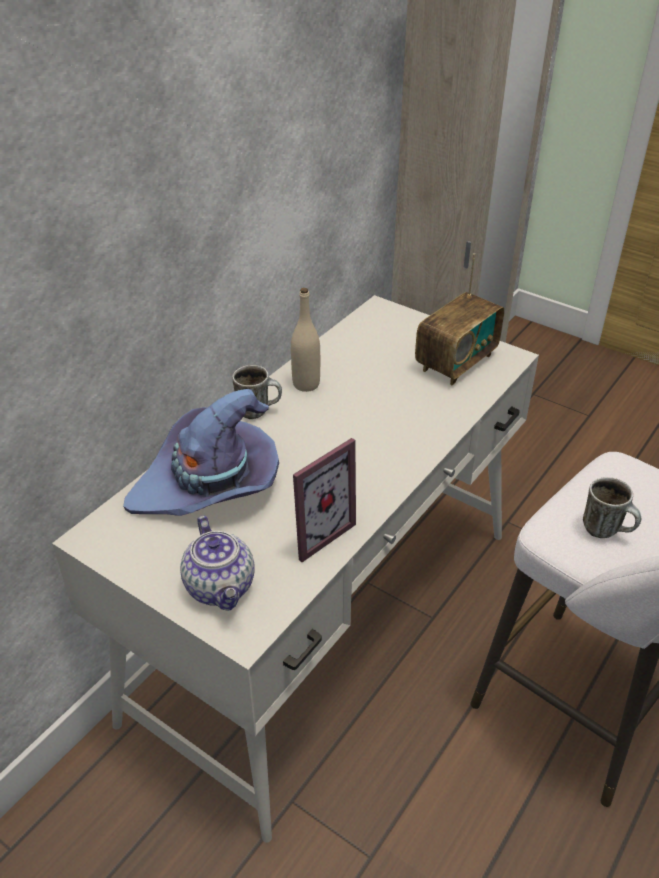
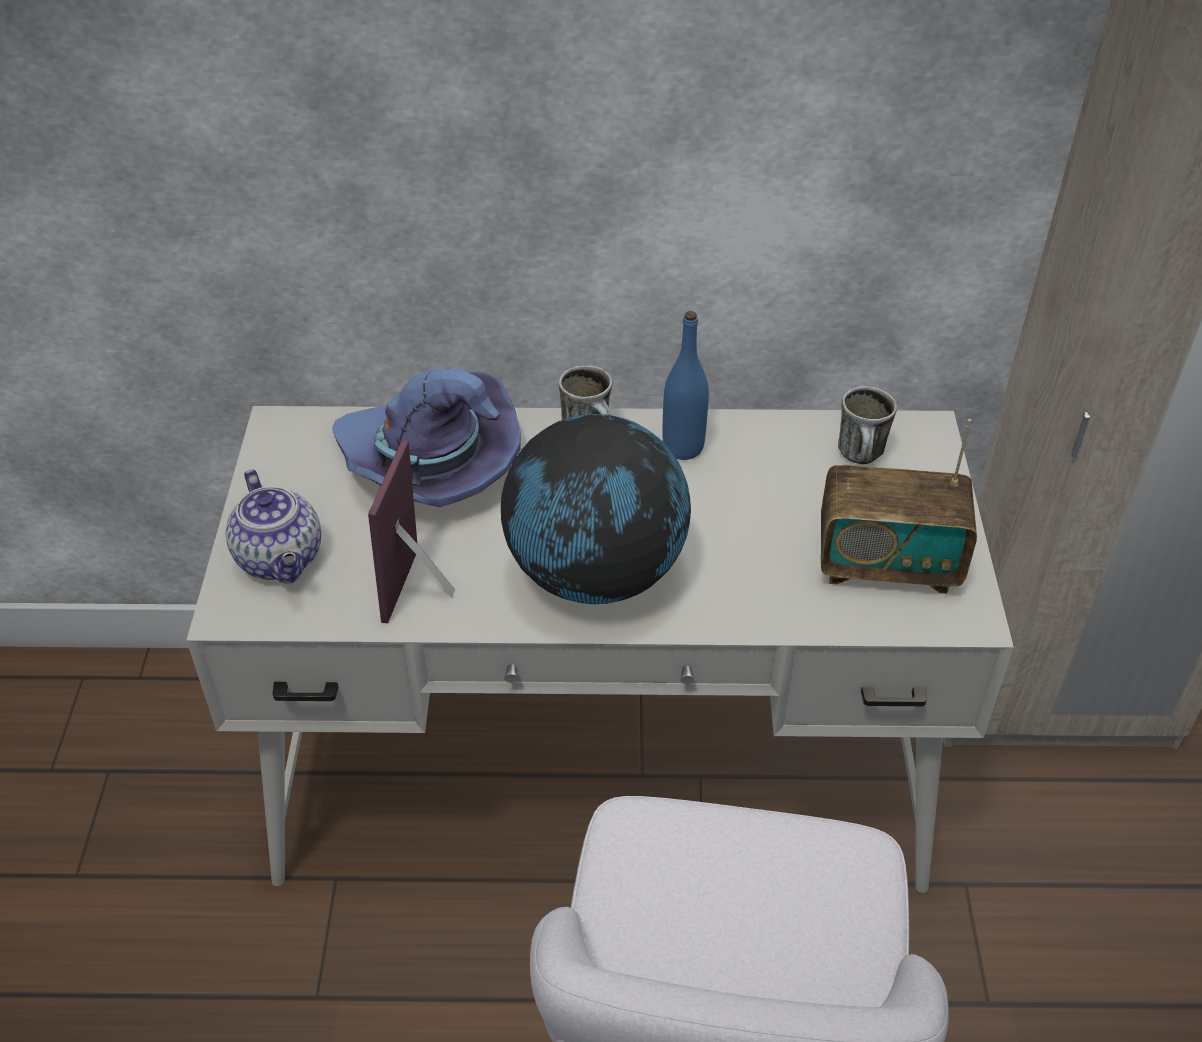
camera: 55 degrees right, 5 degrees up
(221, 588) = (281, 559): teapot -> teapot turned 60 degrees counterclockwise
(306, 384) = (683, 447): beige bottle -> blue bottle
(314, 531) = (425, 589): picture frame -> picture frame turned 90 degrees clockwise
(370, 458) = (597, 574): none -> globe
(607, 530) = (679, 888): mug -> mug (862, 458)

